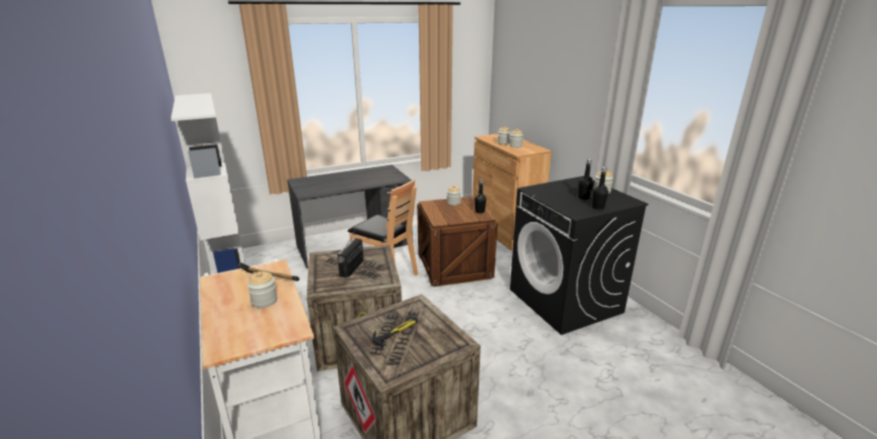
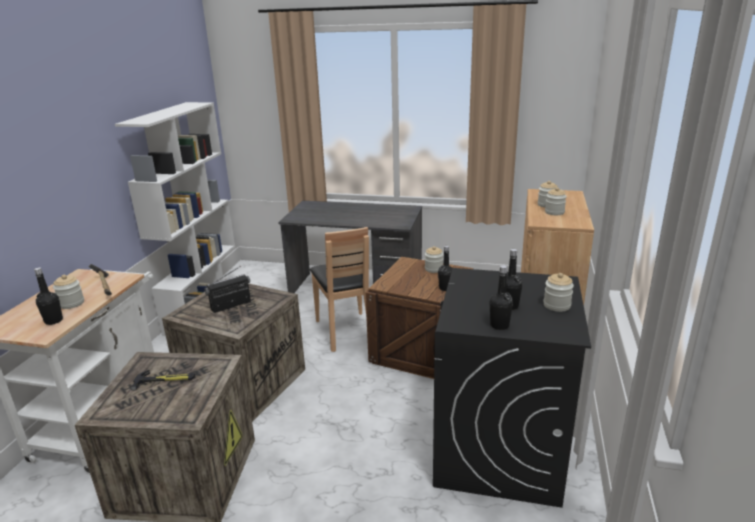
camera: 40 degrees right, 0 degrees up
(278, 318) = (53, 321): none -> black bottle

